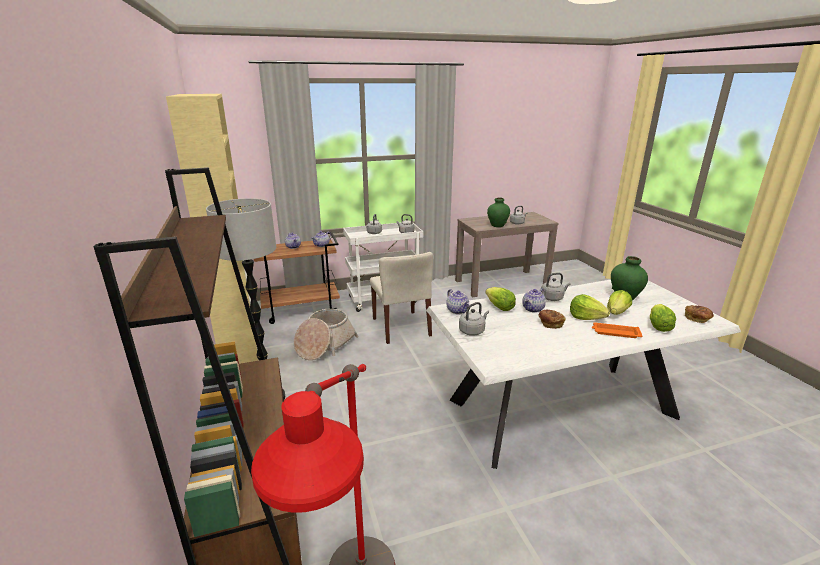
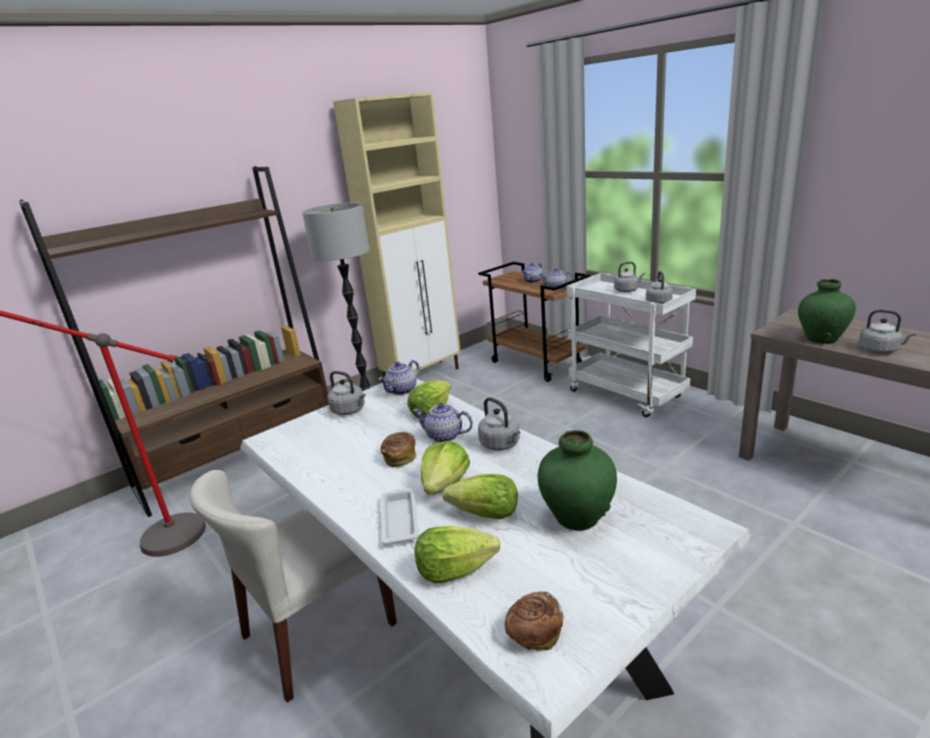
camera: 70 degrees right, 0 degrees up
(324, 345) = (479, 401): basket -> none
(401, 327) = (567, 430): beige chair -> beige chair (318, 631)
(615, 333) = (399, 519): orange tray -> white tray

